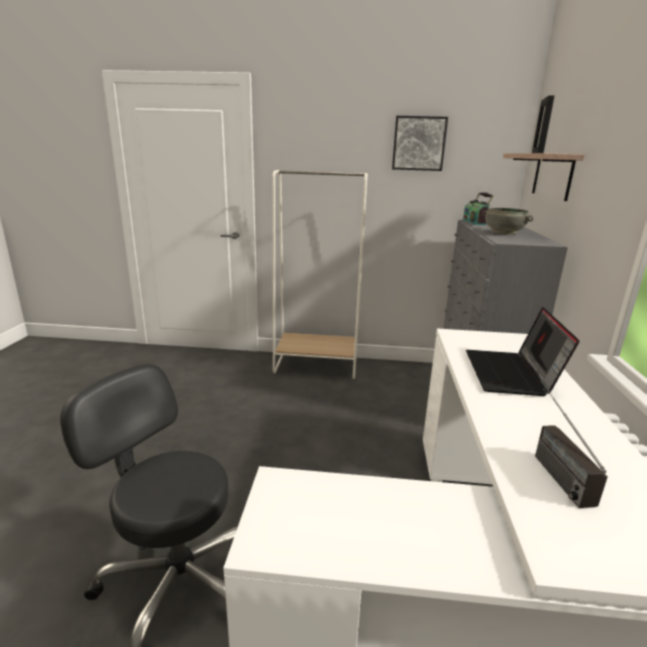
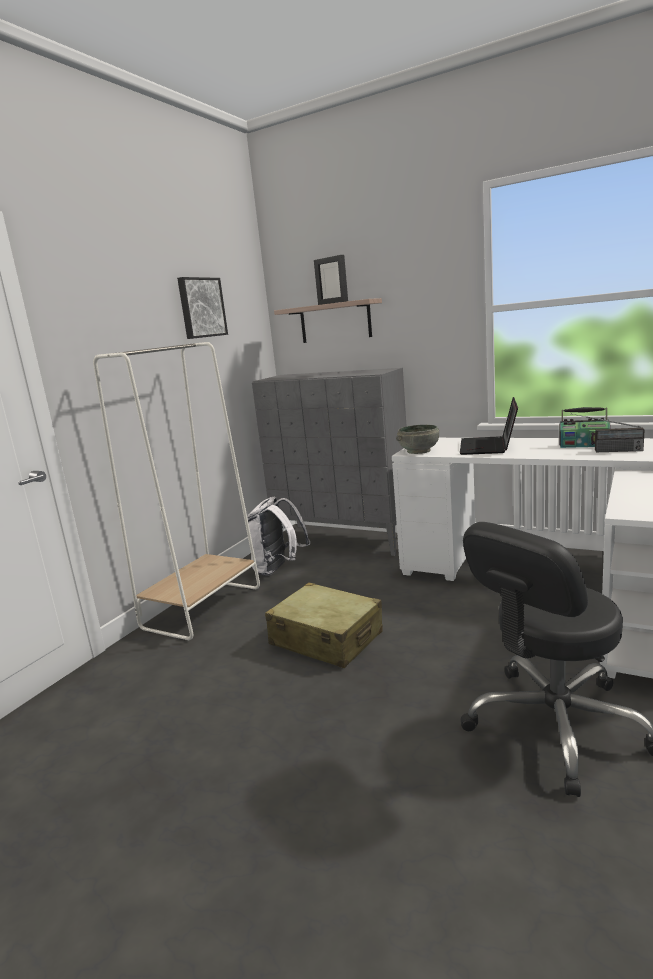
camera: 65 degrees left, 5 degrees down
(292, 427) = (326, 639): none -> beige suitcase
(392, 380) = (278, 569): none -> white backpack
(475, 222) = (277, 378): radio -> radio (583, 445)
(503, 233) = (338, 374): grey bowl -> grey bowl (419, 451)
(511, 374) = (489, 447): laptop -> laptop turned 75 degrees clockwise

